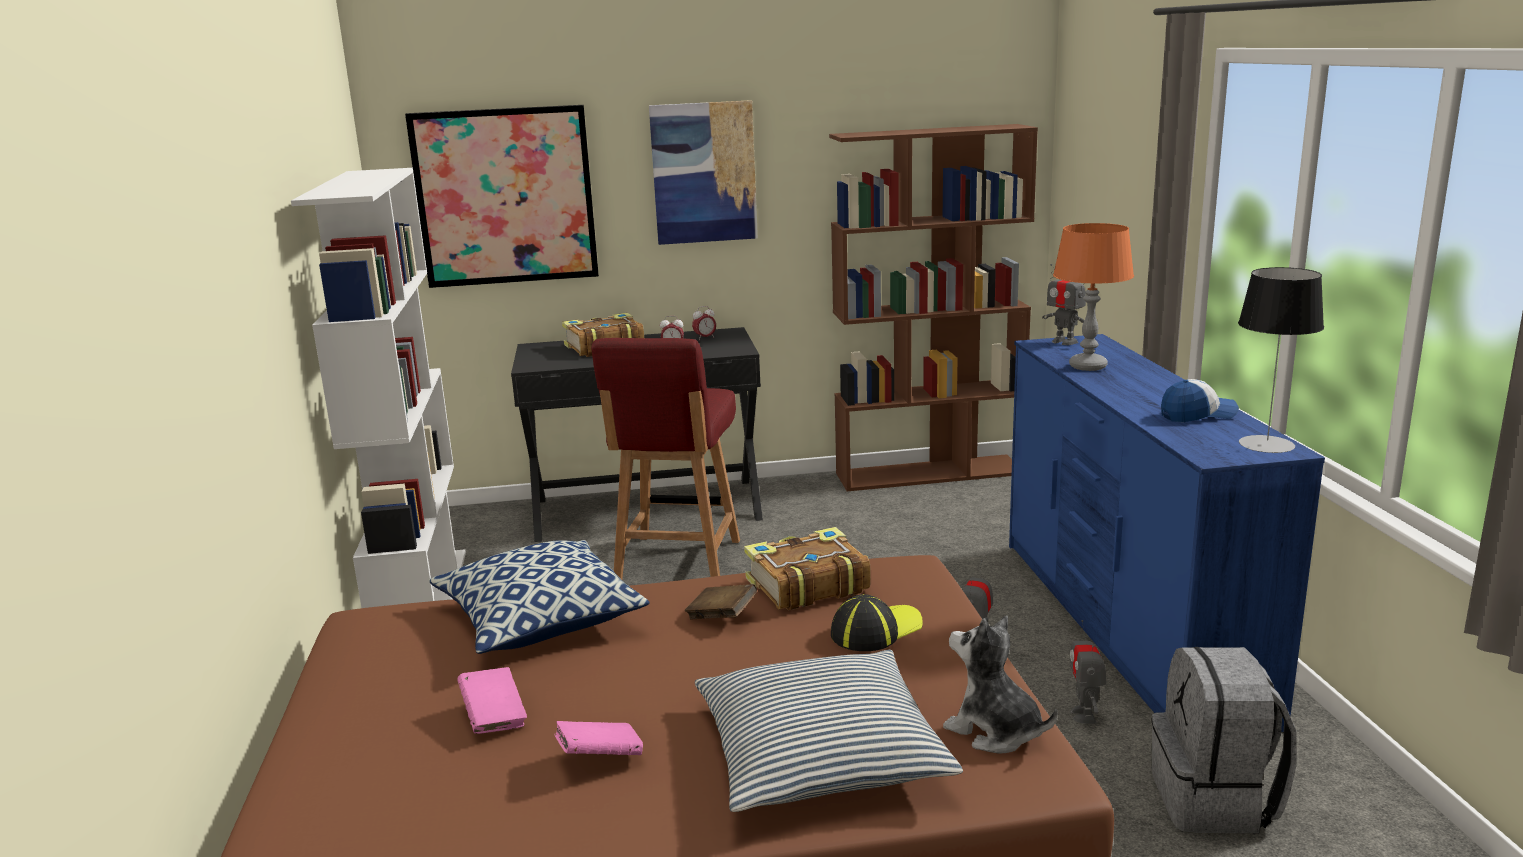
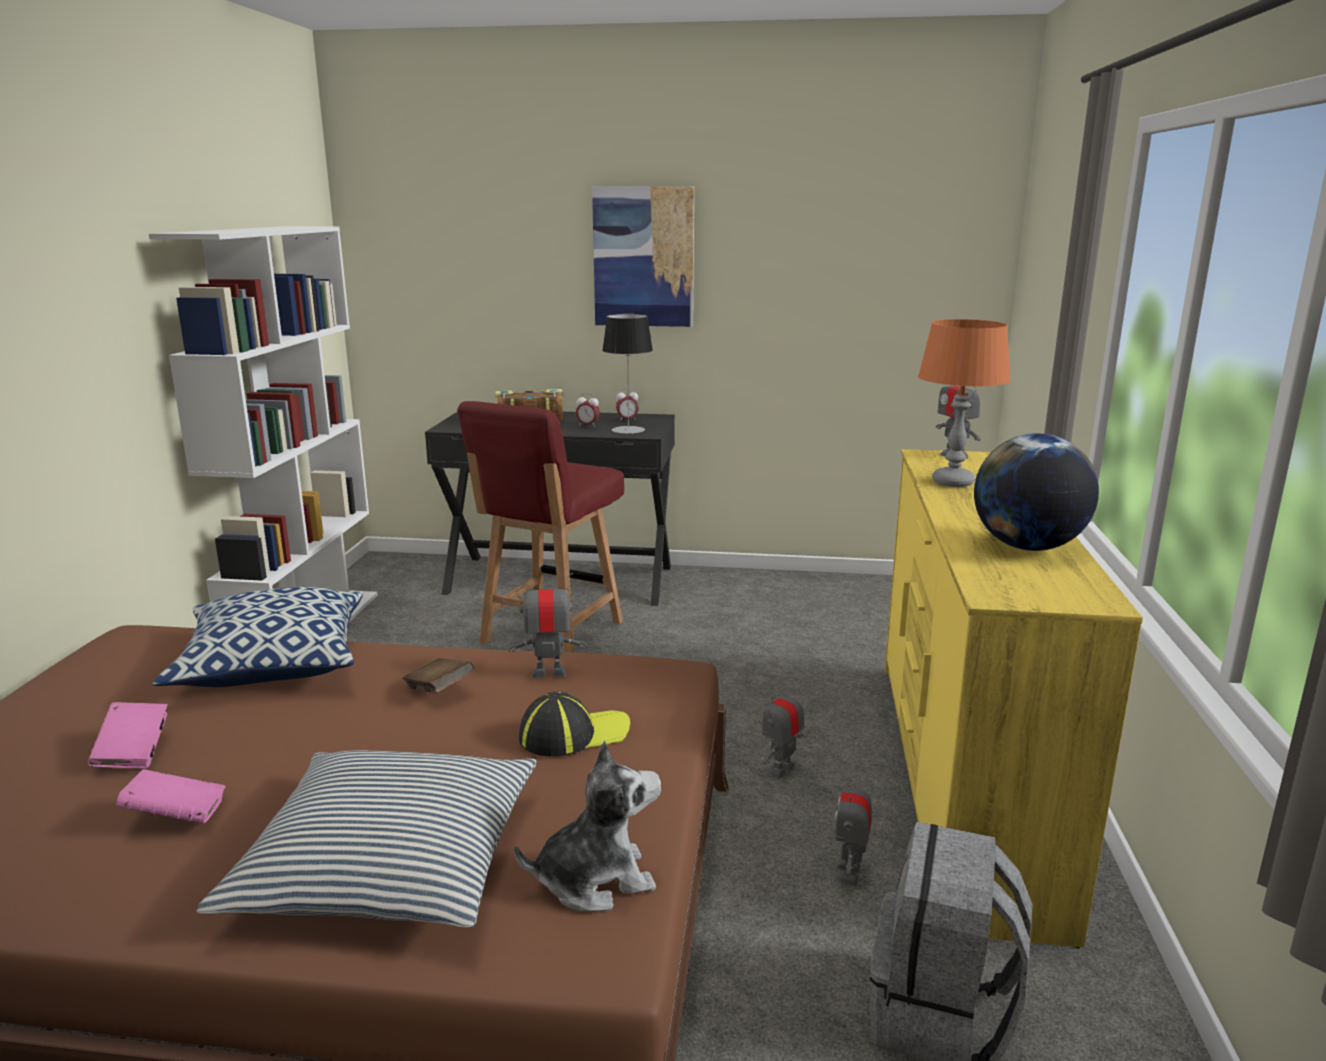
camera: 15 degrees right, 0 degrees up
(505, 196) = (456, 267): picture -> none
(805, 585) = (549, 673): book -> toy robot
(929, 473) = (851, 584): brown bookcase -> none
(994, 731) = (595, 880): plush toy -> plush toy turned 105 degrees clockwise
(1124, 626) = (958, 780): blue dresser -> yellow dresser
(1198, 415) = (1027, 547): cap -> globe
(1267, 444) = (1080, 591): table lamp -> table lamp (628, 430)

